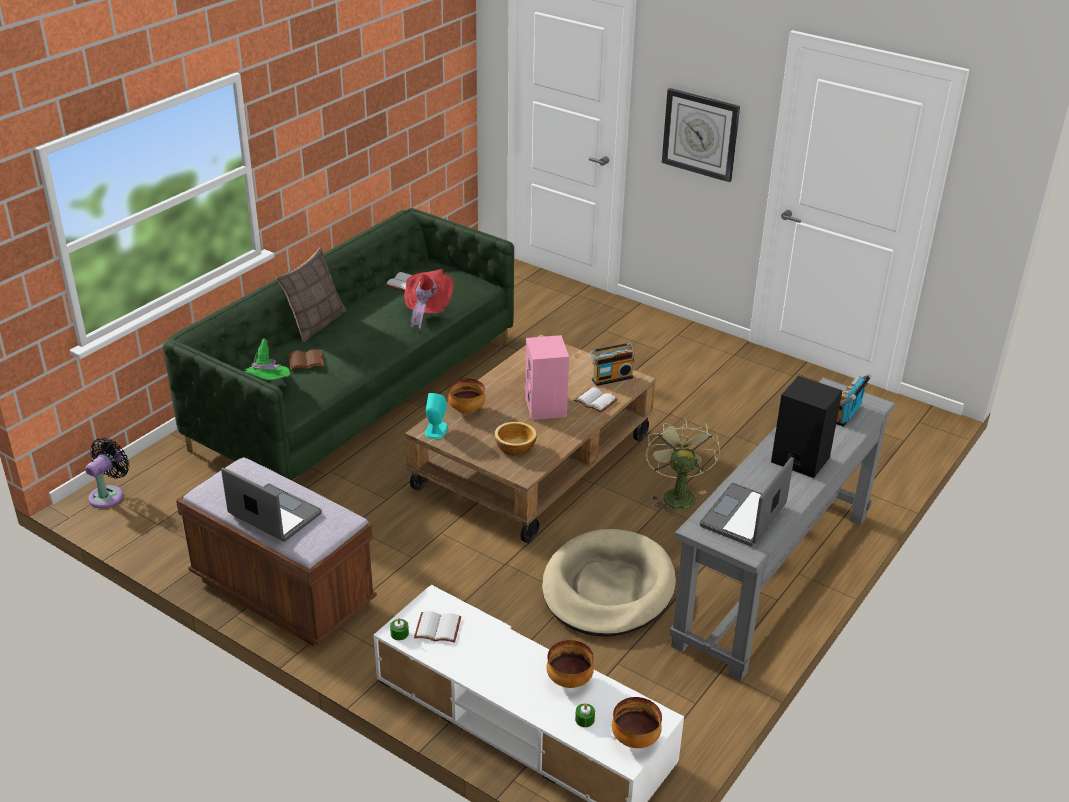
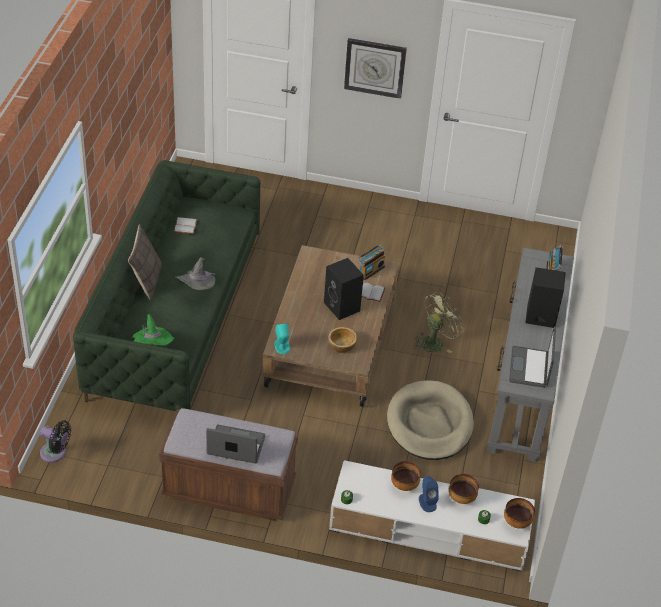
camera: 25 degrees left, 10 degrees up
(109, 495) = (55, 453): black fan -> black fan turned 105 degrees clockwise
(305, 361) = (163, 316): brown book -> none
(369, 345) = (197, 289): none -> grey hat
(427, 311) = (217, 247): red hat -> none
(438, 627) = (367, 488): white book -> none
(467, 410) = (292, 324): bowl -> bowl (405, 485)
(513, 671) = (427, 502): none -> blue speaker
(547, 407) = (343, 307): pink speaker -> black speaker
(677, 494) = (435, 341): green fan -> green fan turned 75 degrees clockwise

